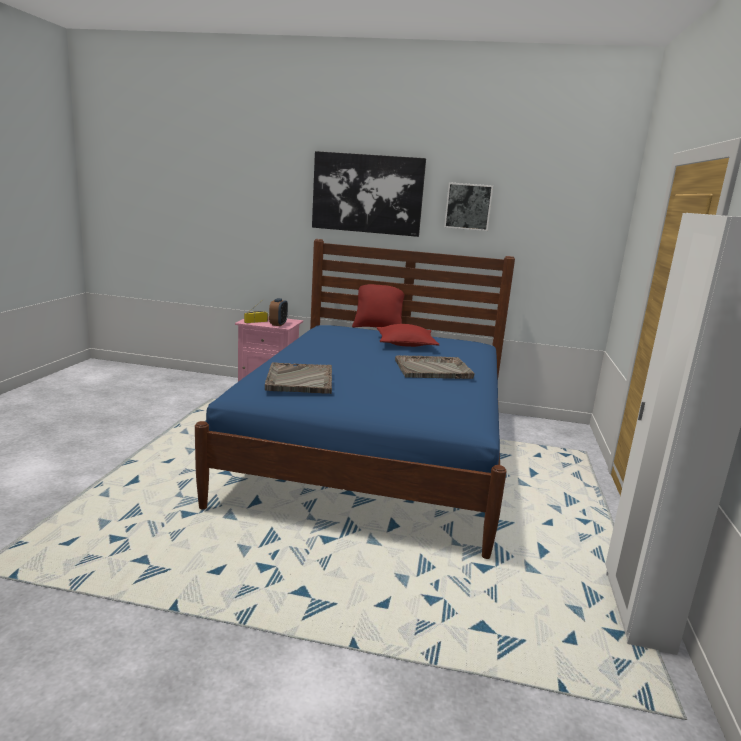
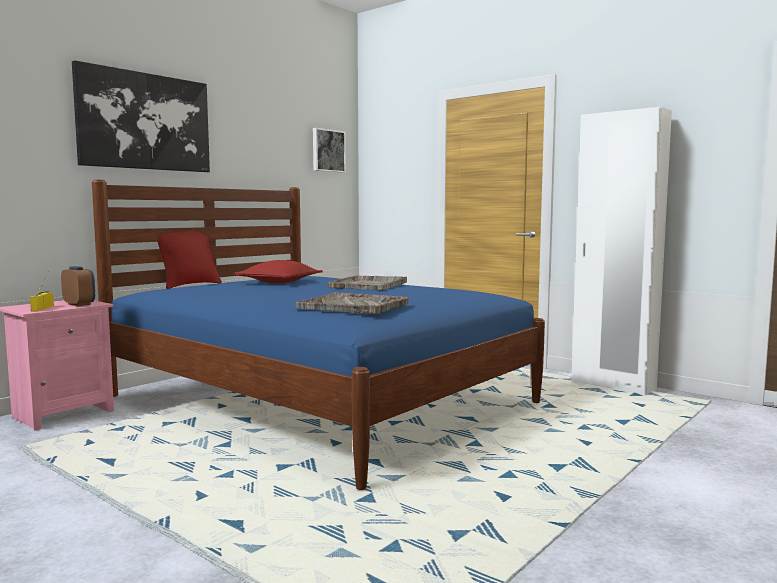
camera: 60 degrees left, 10 degrees down
(468, 206) = (248, 139): picture -> picture (328, 150)

